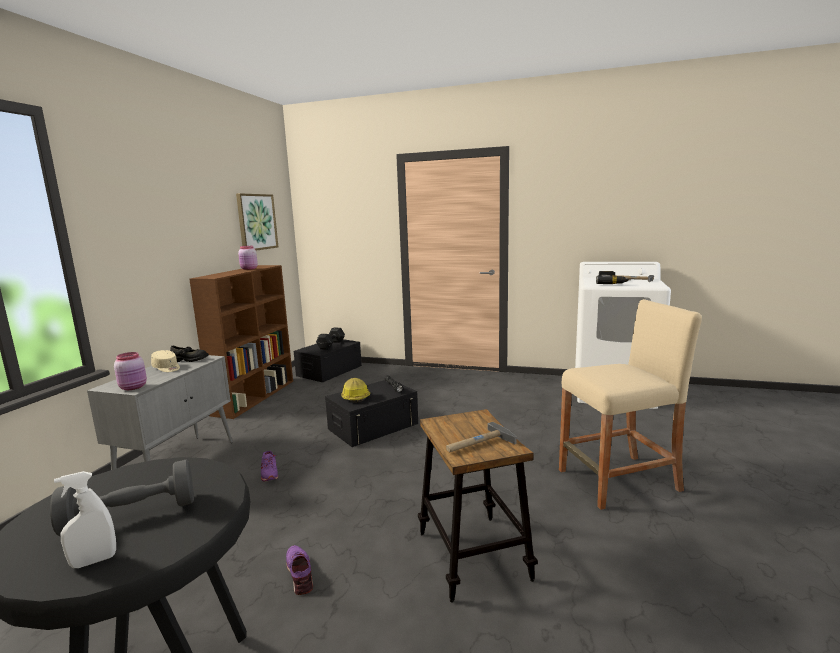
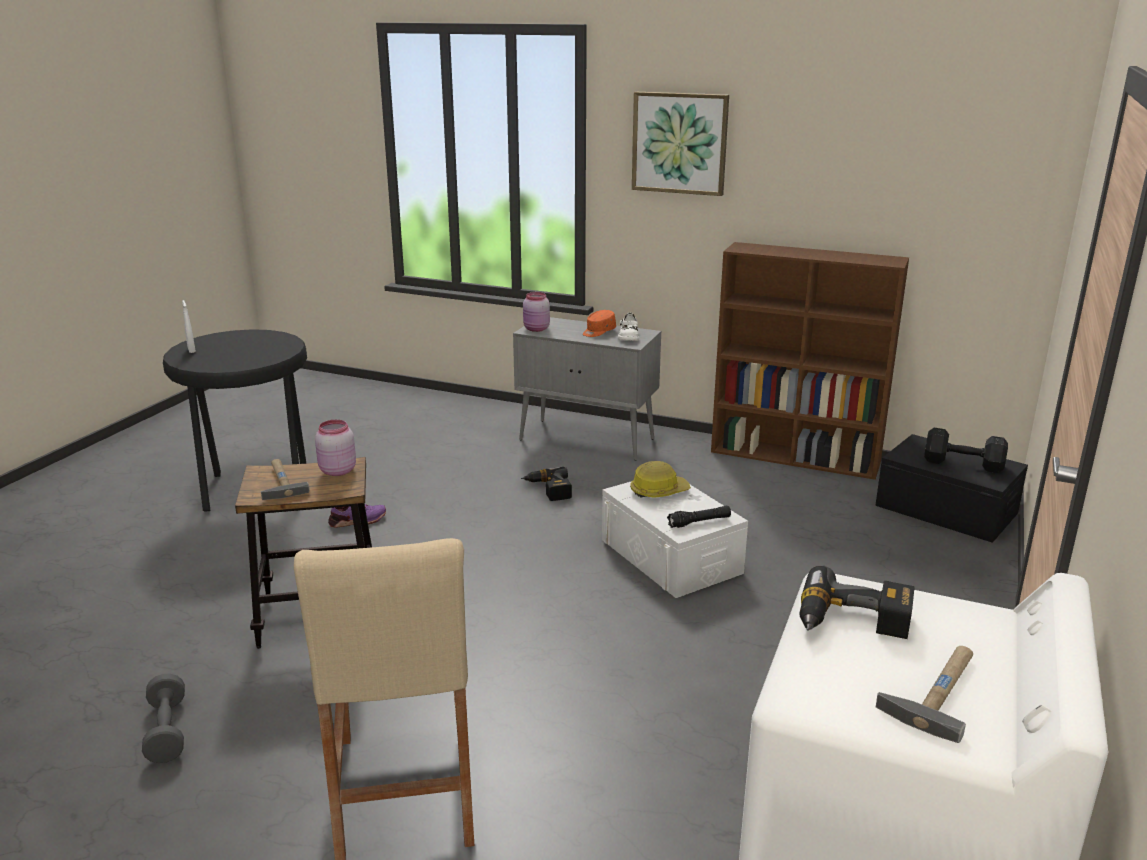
camera: 95 degrees right, 10 degrees up
(131, 515) = (230, 350): grey dumbbell -> grey dumbbell (167, 731)
(167, 368) = (598, 332): beige cap -> orange cap
(189, 360) = (628, 336): black shoe -> white shoe
(249, 269) = (839, 256): pink jar -> pink jar (336, 471)
(256, 222) = (931, 177): picture -> picture (679, 143)
(269, 473) = (548, 490): purple shoe -> power drill
(373, 426) = (670, 556): black storage box -> white storage box

